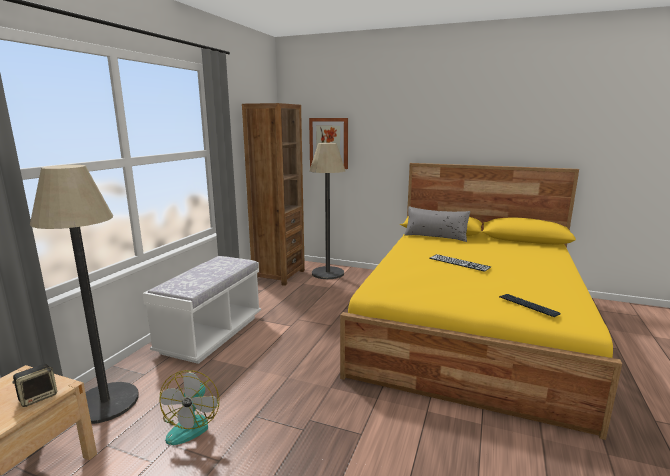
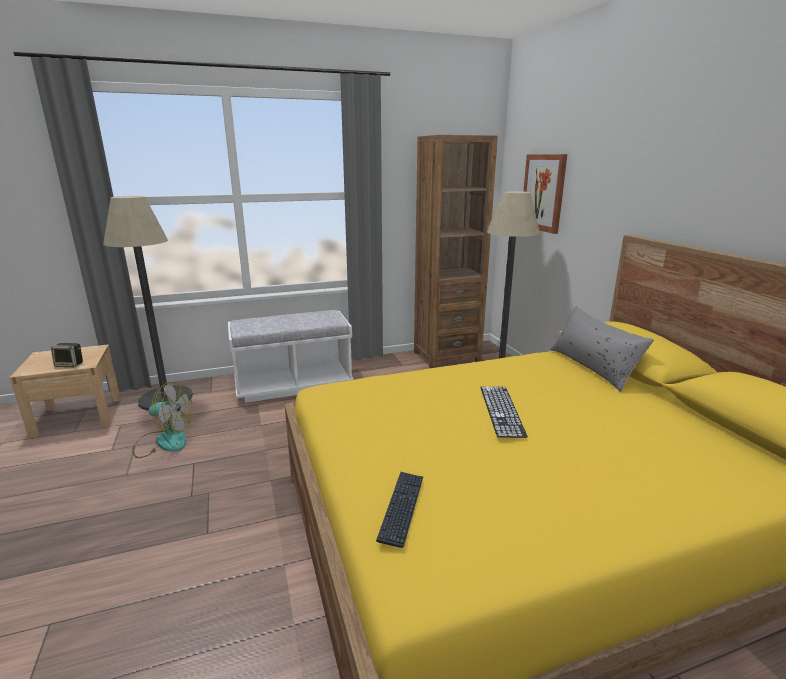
camera: 50 degrees right, 5 degrees up
(192, 424) = (164, 441): fan -> fan turned 135 degrees counterclockwise

